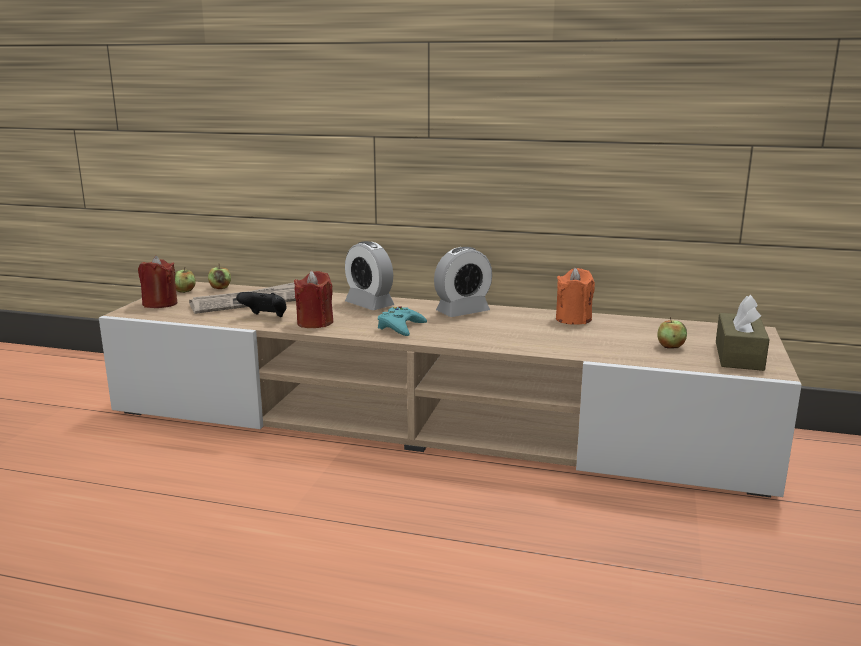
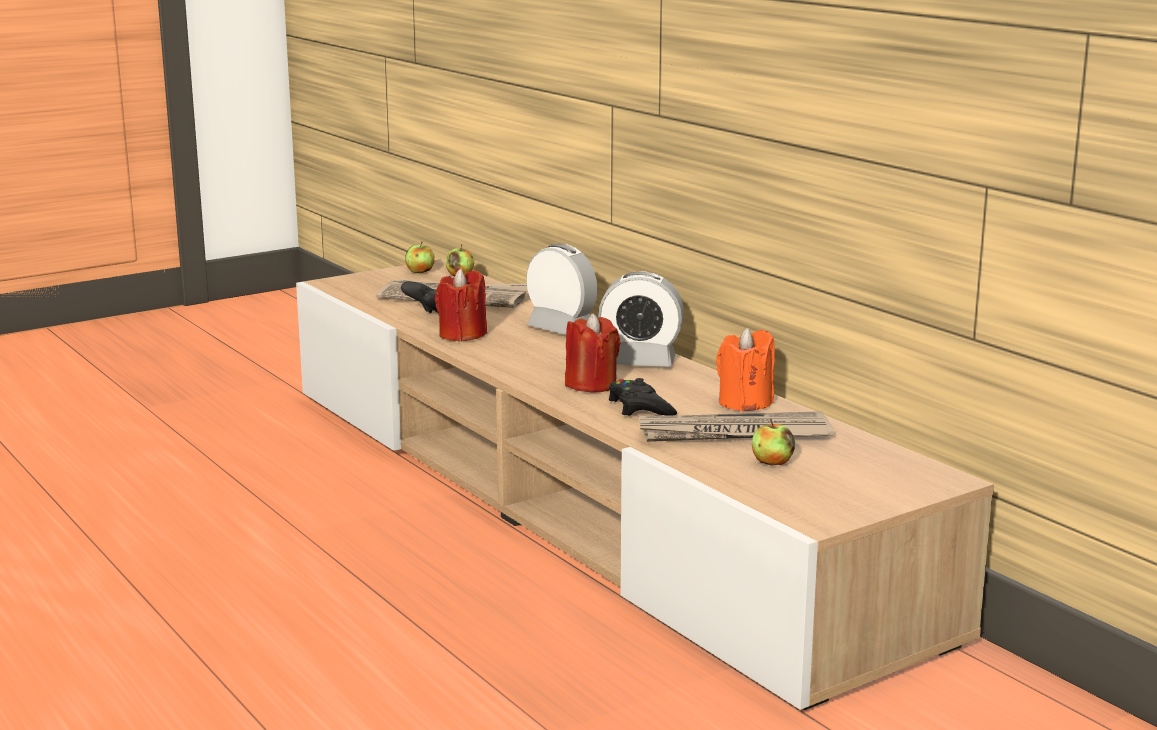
camera: 40 degrees right, 0 degrees up
(160, 304) = (370, 280): red candle -> red candle (591, 384)
(369, 304) = (561, 329): alarm clock -> alarm clock turned 135 degrees clockwise
(401, 327) = (533, 361): turquoise game controller -> none
(530, 337) = (640, 407): none -> black game controller
(613, 337) = (733, 434): none -> newspaper
(739, 355) = (827, 495): brown tissue box -> none

